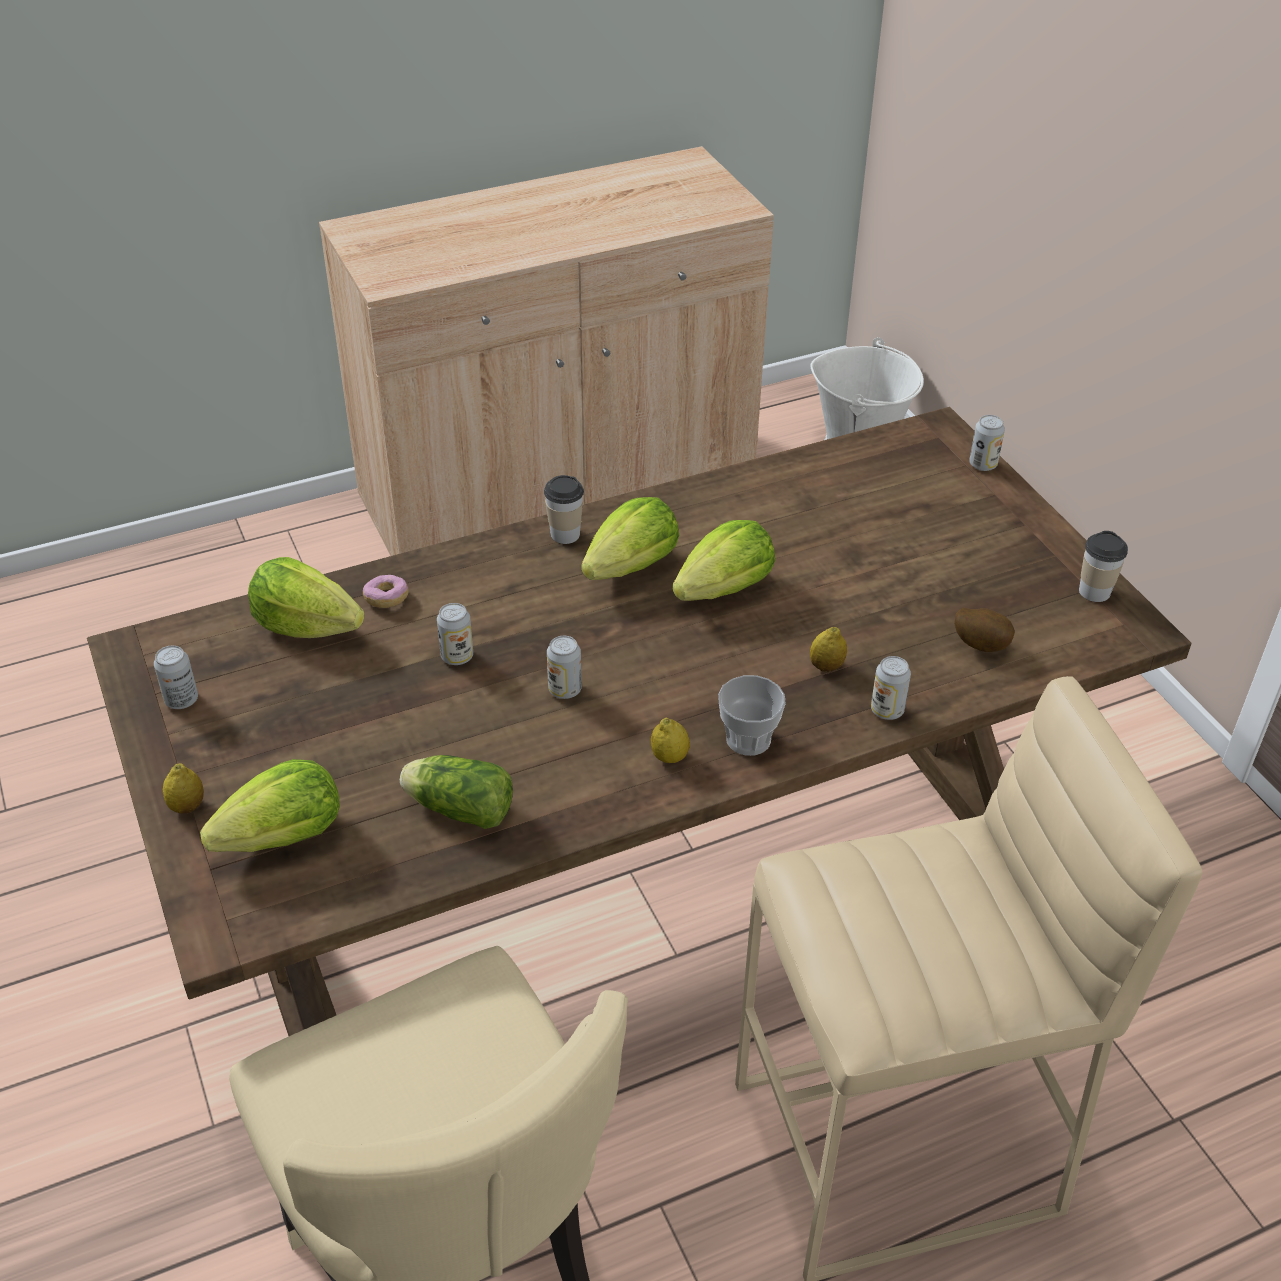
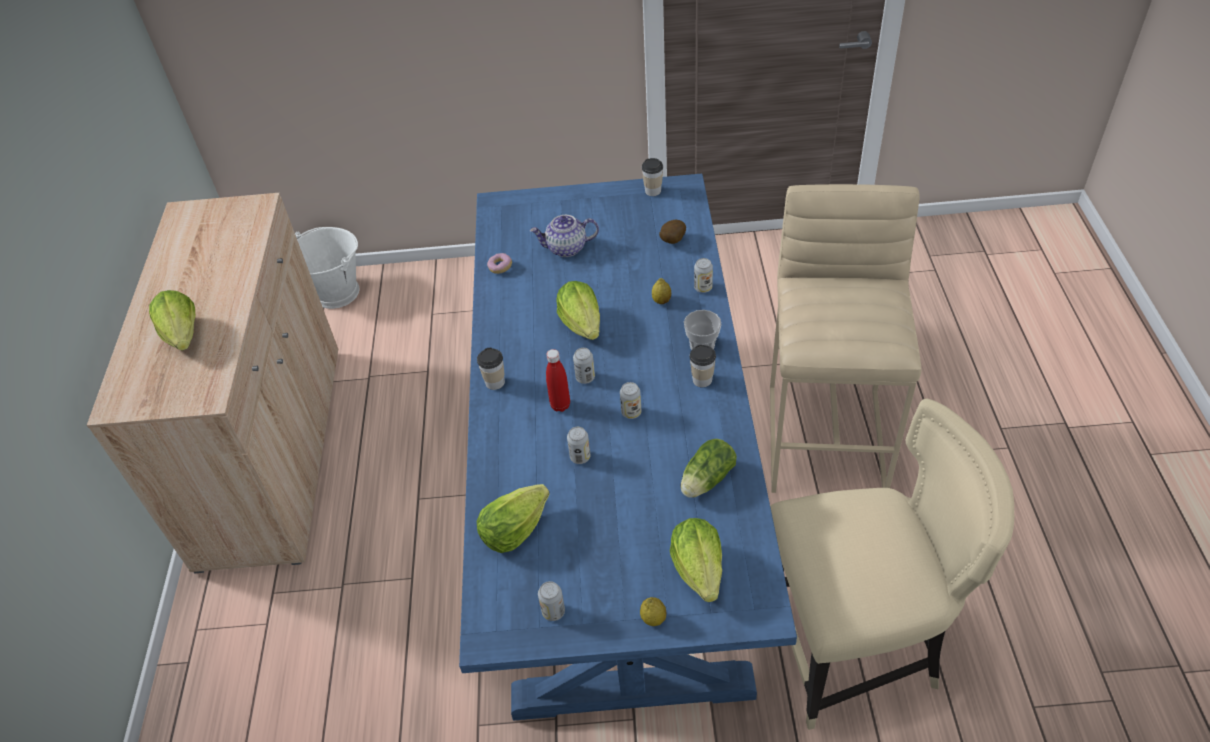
camera: 65 degrees left, 5 degrees up
(386, 599) = (509, 483): donut -> donut (500, 267)
(548, 610) = (560, 405): none -> red bottle
(632, 567) = (542, 359): lettuce -> lettuce (183, 335)
(637, 872) = (618, 497): brown dining table -> blue dining table
(669, 757) = (702, 380): lemon -> cup
(884, 529) = (566, 248): none -> teapot
(983, 464) = (535, 196): can -> can (585, 377)

